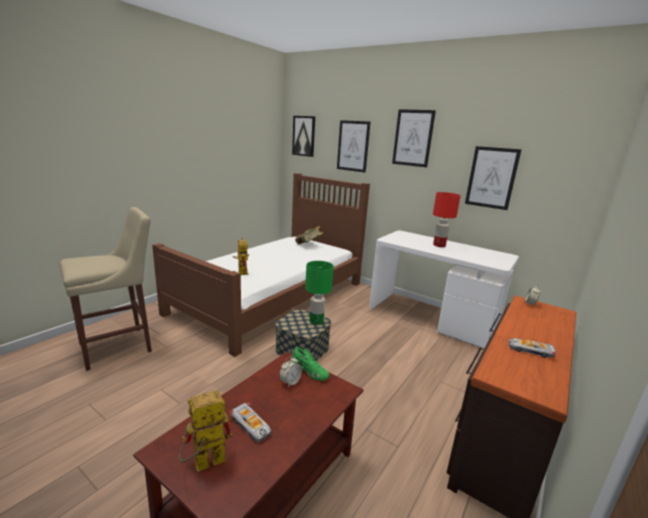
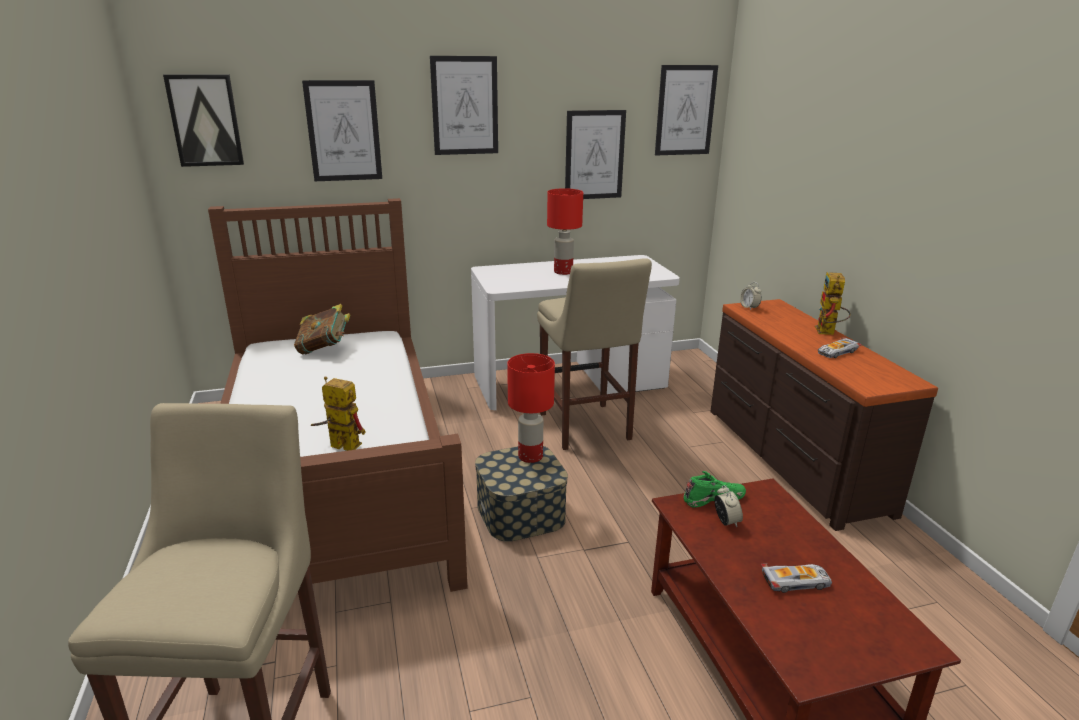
camera: 50 degrees left, 5 degrees up
(203, 464) = (847, 641): toy robot -> toy robot (828, 333)
(317, 321) = (530, 456): green table lamp -> red table lamp
(398, 339) = (585, 428): none -> beige stool
(577, 154) = (685, 110): none -> picture

